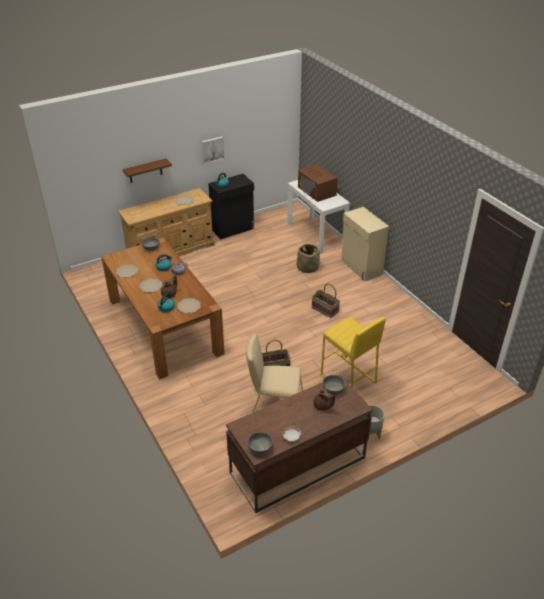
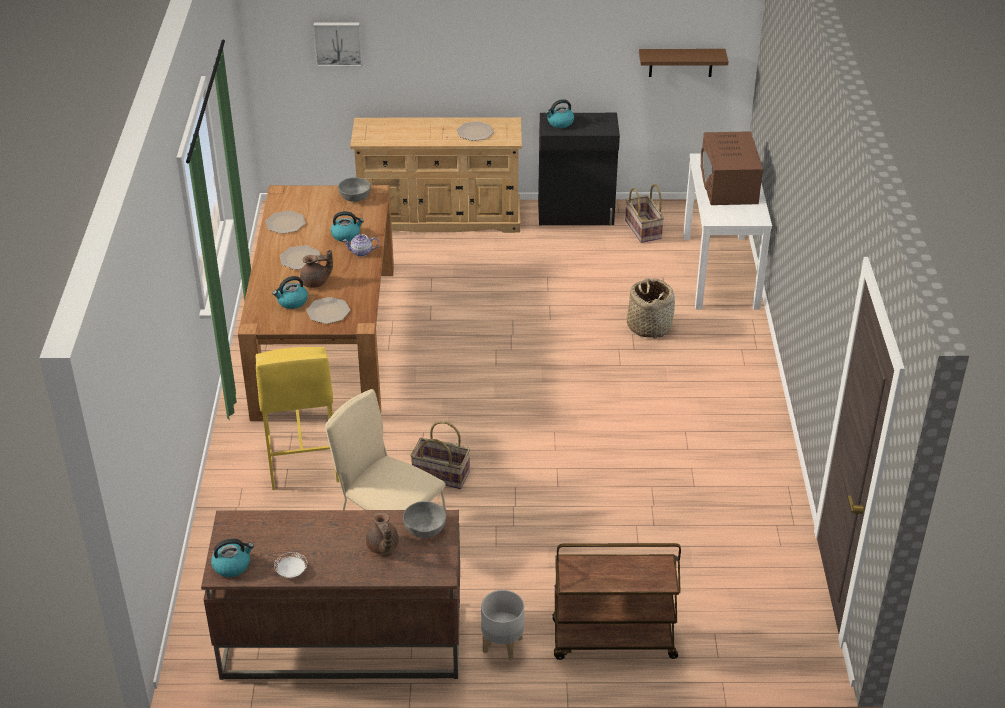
camera: 30 degrees right, 0 degrees up
(145, 171) = (417, 59): brown shelf -> brown shelf (681, 62)
(212, 149) = (557, 51): picture -> picture (338, 43)
(260, 447) = (232, 565): grey bowl -> kettle
(325, 309) = (614, 411): basket -> basket (644, 229)
(348, 380) = (545, 544): yellow stool -> yellow stool (301, 459)
(361, 267) = (749, 361): beige cabinet -> none
(413, 410) = (612, 640): none -> brown cart

